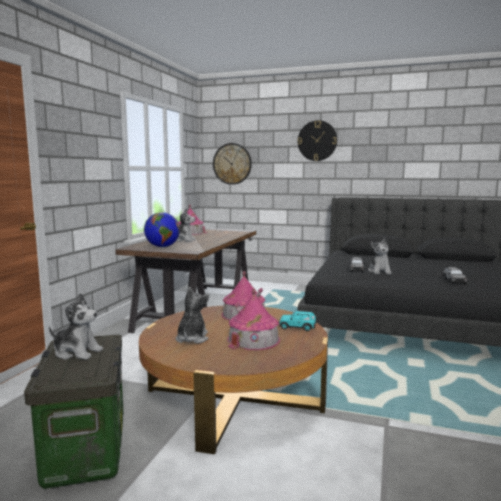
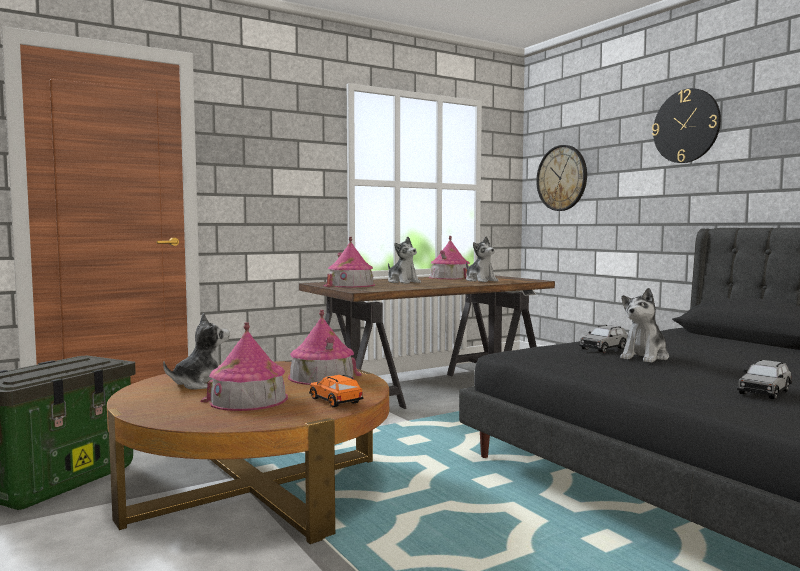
camera: 40 degrees right, 5 degrees down
(77, 352) = (60, 365): plush toy -> plush toy (480, 281)
(162, 247) = (350, 285): globe -> toy house
(297, 327) = (335, 401): turquoise toy car -> orange toy car

